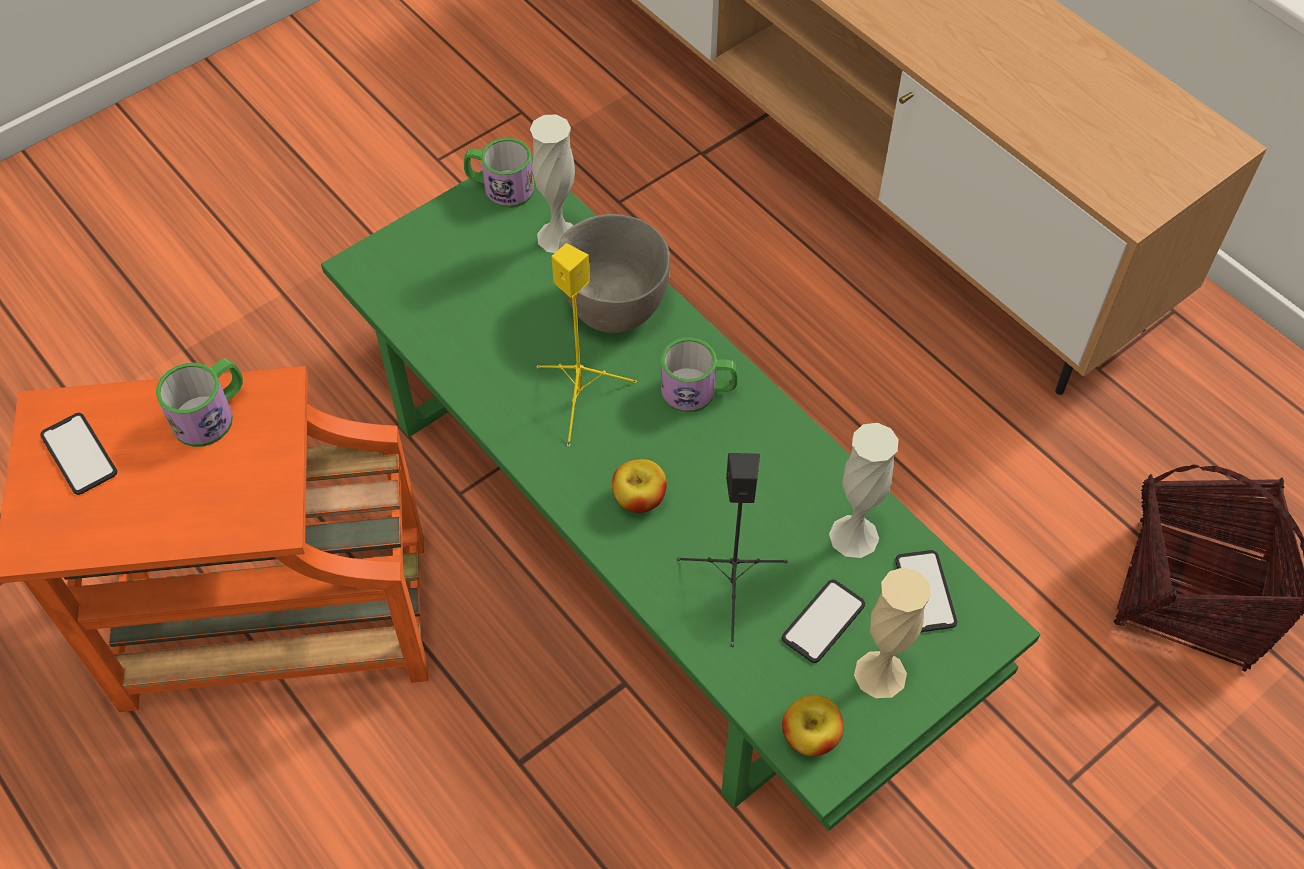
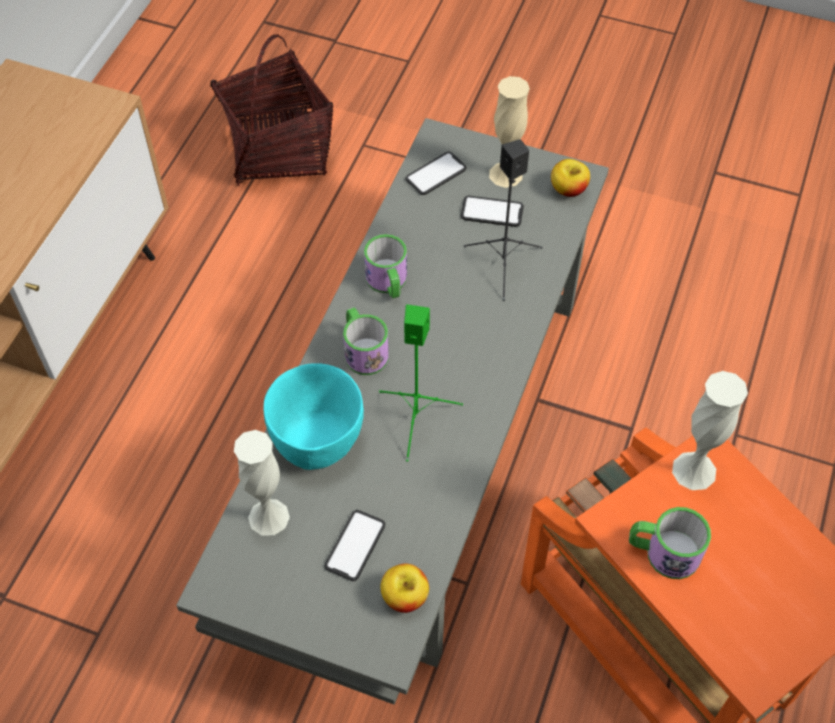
camera: 120 degrees left, 0 degrees up
(79, 454) = (765, 621): phone -> phone (355, 545)
(500, 187) = (237, 594): mug -> mug (388, 282)
(581, 396) = (415, 418): yellow speaker -> green speaker
(614, 307) = (318, 439): grey bowl -> turquoise bowl
(639, 499) = (474, 342): apple -> apple (405, 597)
(650, 531) = (417, 441): green coffee table -> grey coffee table
(854, 536) = (421, 220): white vase -> white vase (694, 470)

